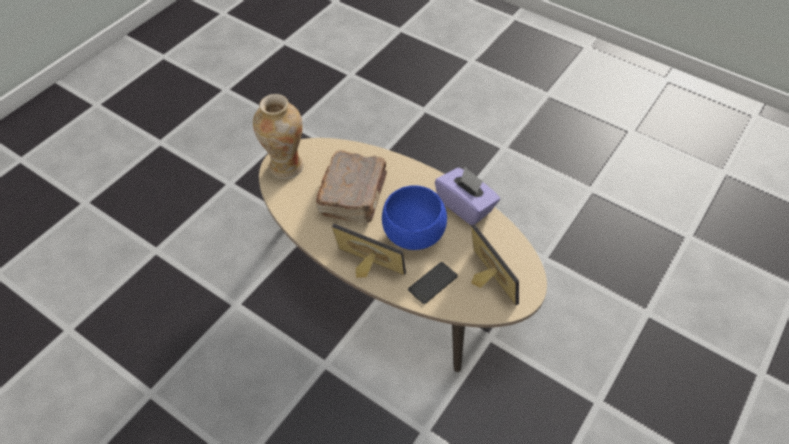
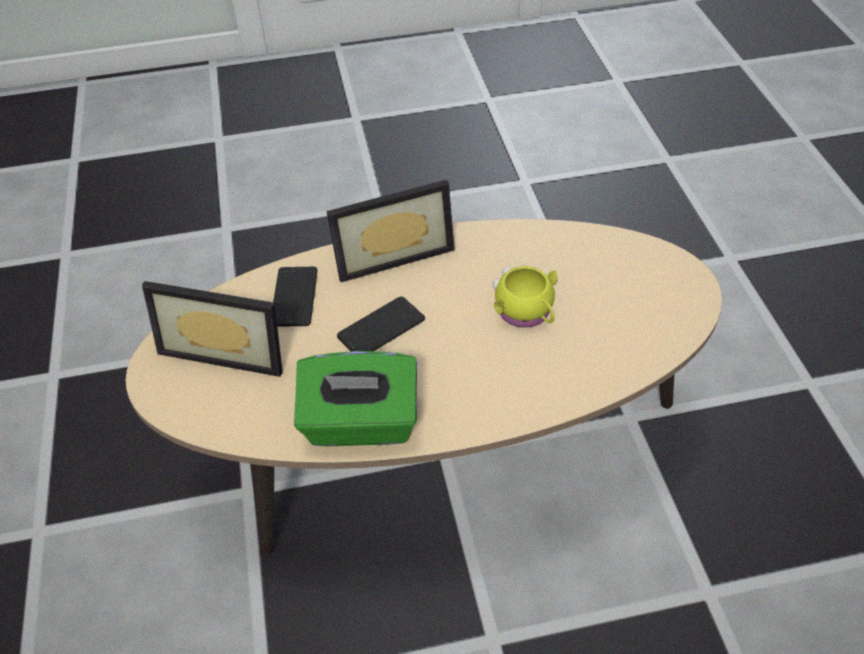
camera: 135 degrees right, 5 degrees down
(286, 167) = (662, 276): vase -> none
(354, 195) = (527, 313): brown book -> yellow mug
(414, 236) = (381, 328): blue bowl -> phone
(465, 206) = (360, 424): purple tissue box -> green tissue box

